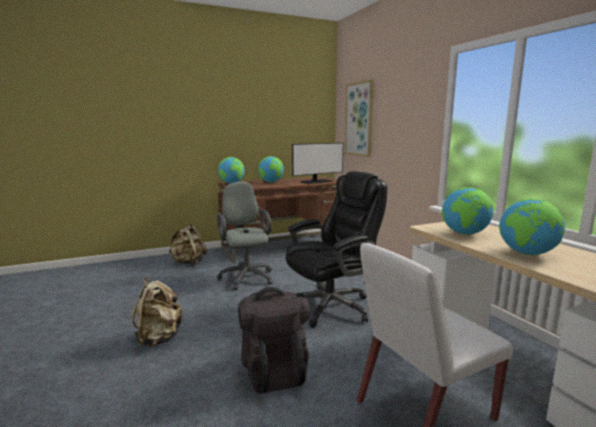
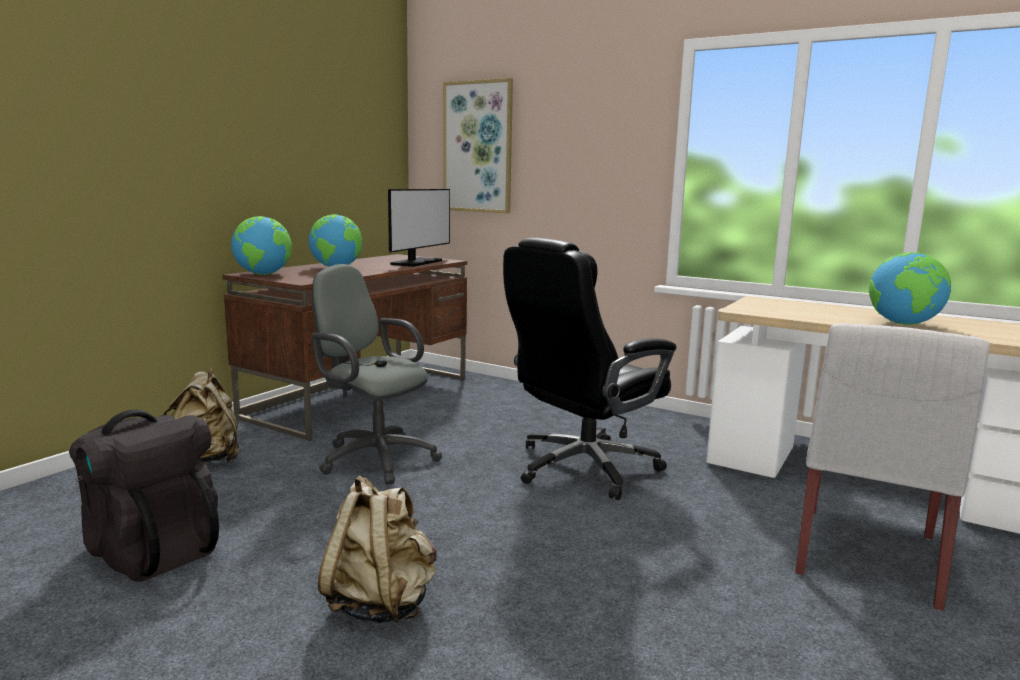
camera: 35 degrees left, 0 degrees up
(273, 370) = (645, 578): black backpack -> black backpack (151, 550)
(332, 306) = (582, 468): black office chair -> black office chair turned 150 degrees counterclockwise
(464, 234) = (797, 312): globe -> none

